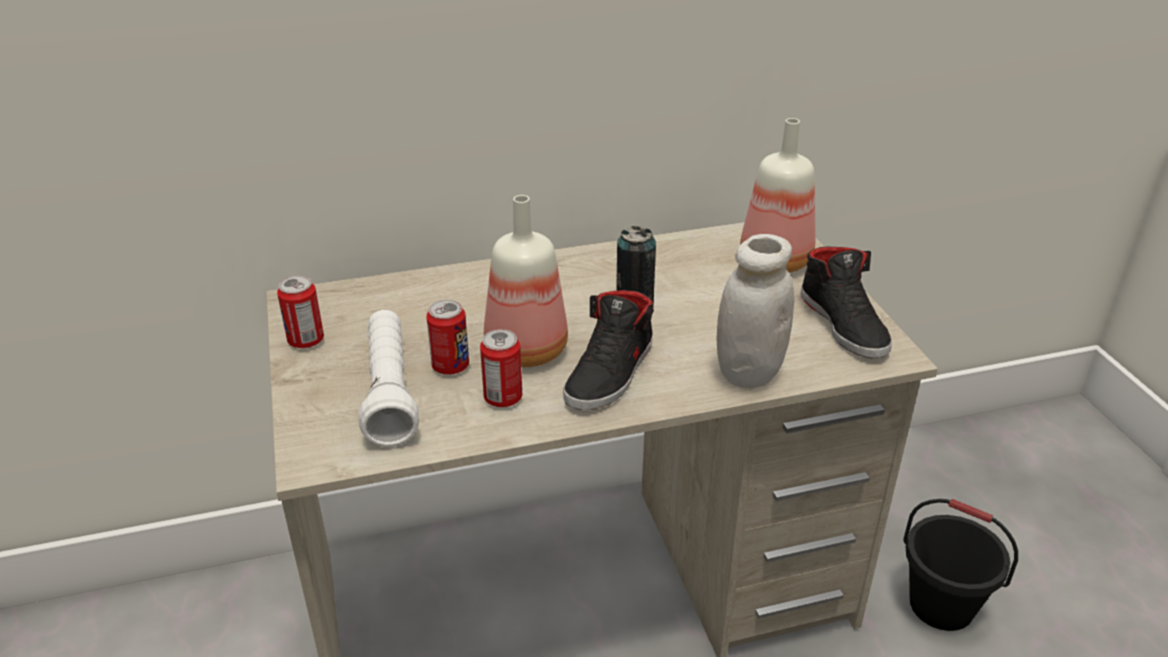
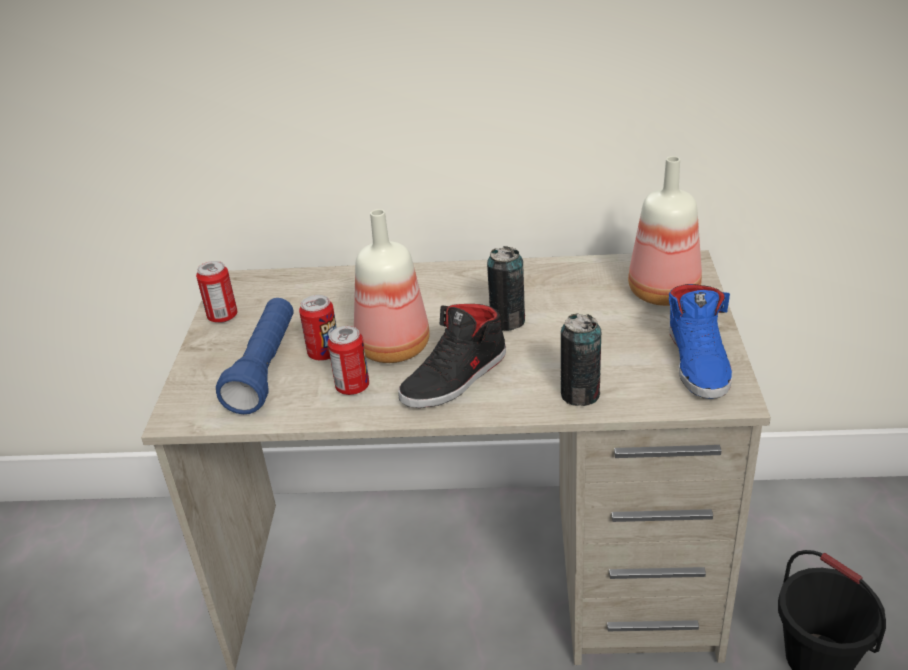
camera: 20 degrees right, 0 degrees up
(389, 392) = (264, 369): white flashlight -> blue flashlight
(748, 372) = (580, 394): white jar -> can
(844, 323) = (698, 361): black shoe -> blue shoe

